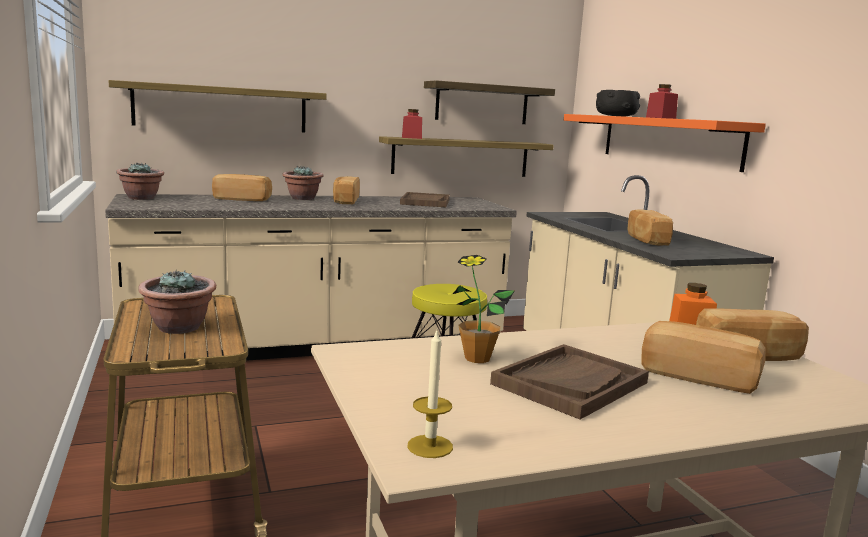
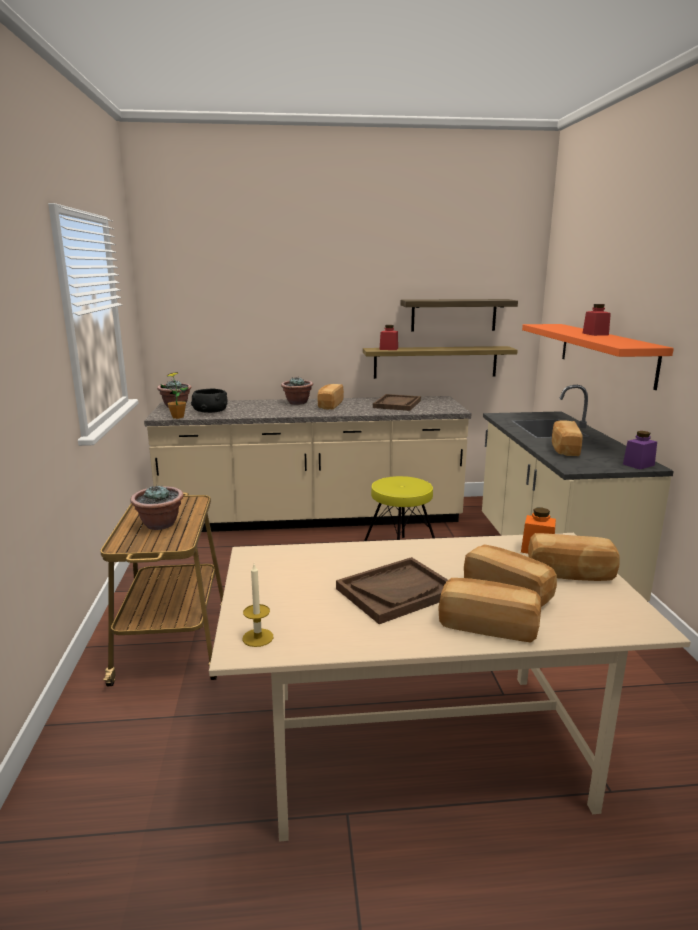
camera: 15 degrees right, 5 degrees up
(221, 108) = (235, 332): shelf -> none
(242, 199) = (250, 405): bread -> bread (488, 625)
(477, 358) = (342, 565): potted plant -> potted plant (178, 417)
(615, 116) = (563, 328): black bowl -> black bowl (210, 411)
(735, 252) = (638, 465): none -> purple jar

